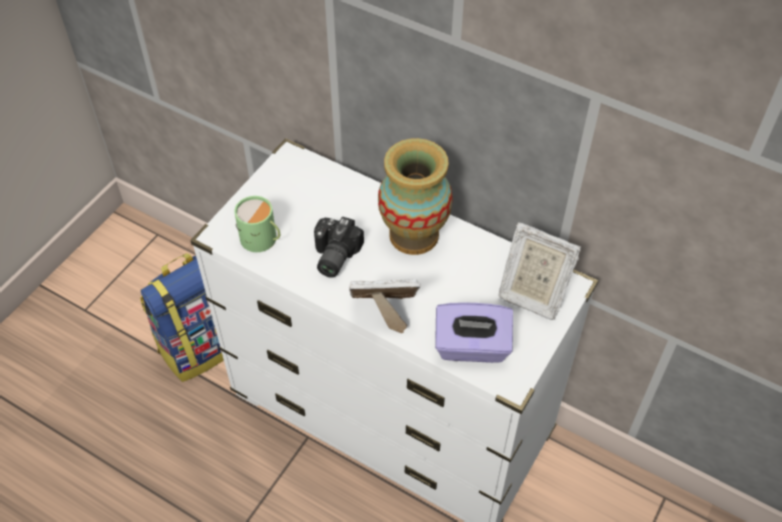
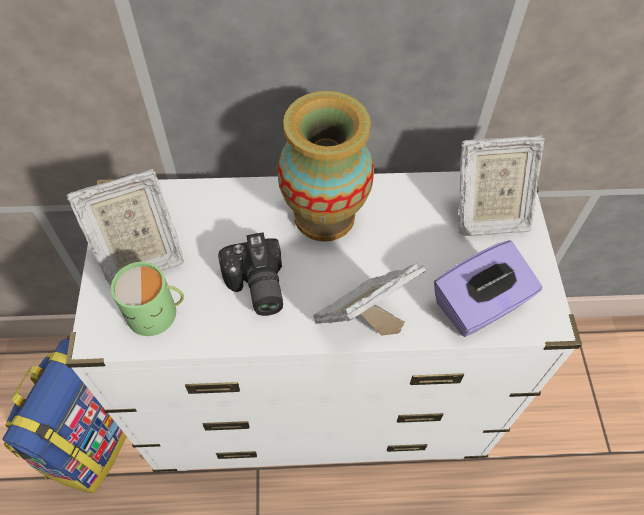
camera: 35 degrees left, 5 degrees up
(276, 200) = (139, 256): none -> picture frame

